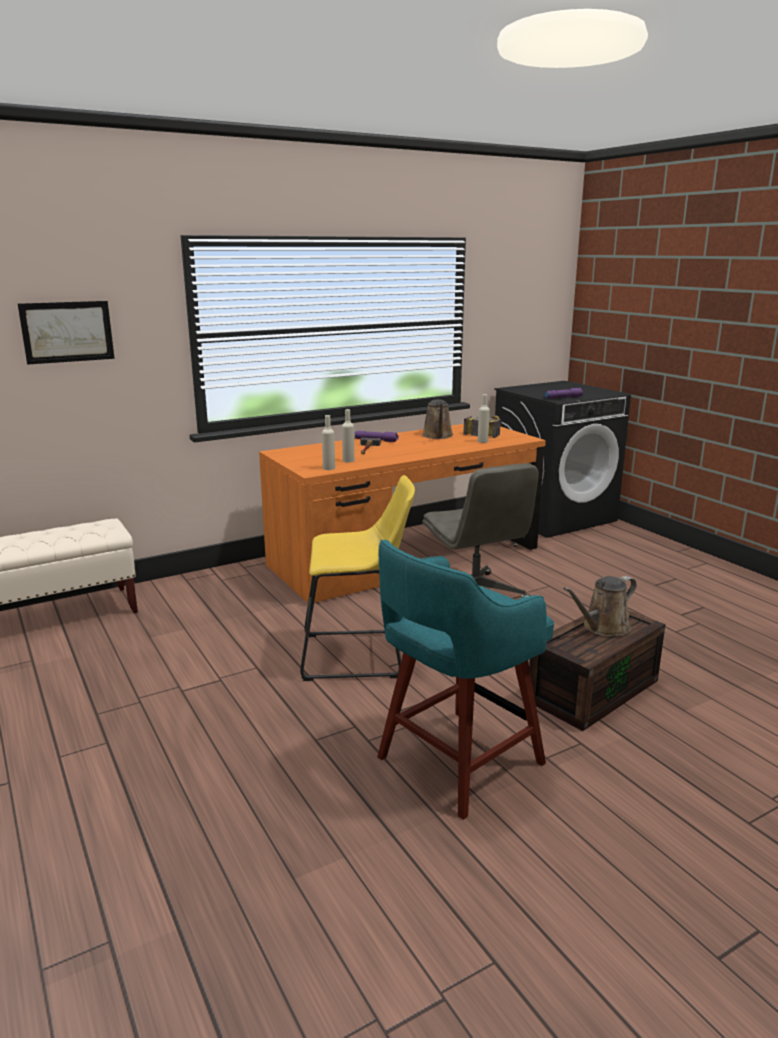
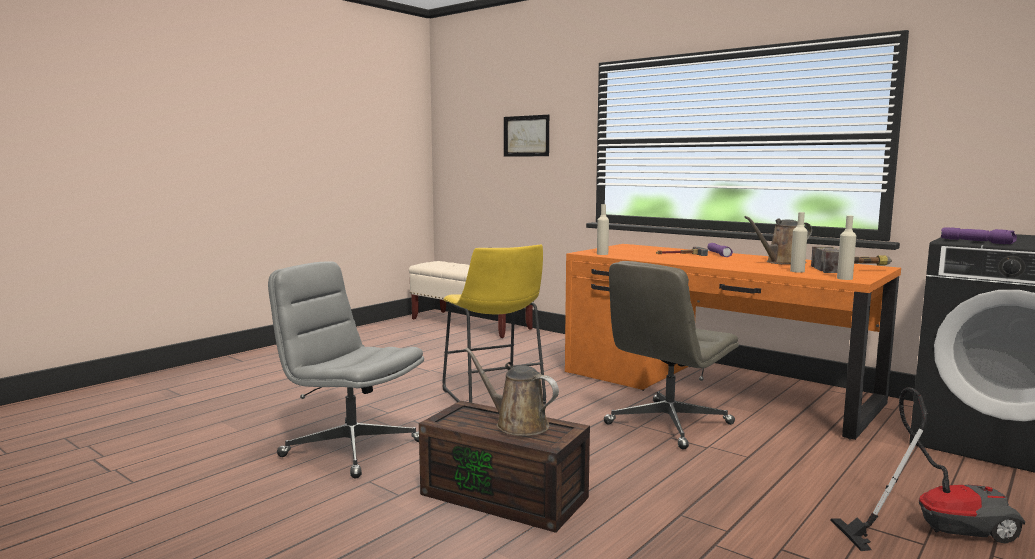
camera: 70 degrees right, 10 degrees down
(348, 460) = (634, 255): beige bottle -> beige bottle (844, 278)
(456, 762) = (350, 448): turquoise stool -> grey office chair
(658, 570) = (935, 528): none -> vacuum cleaner

